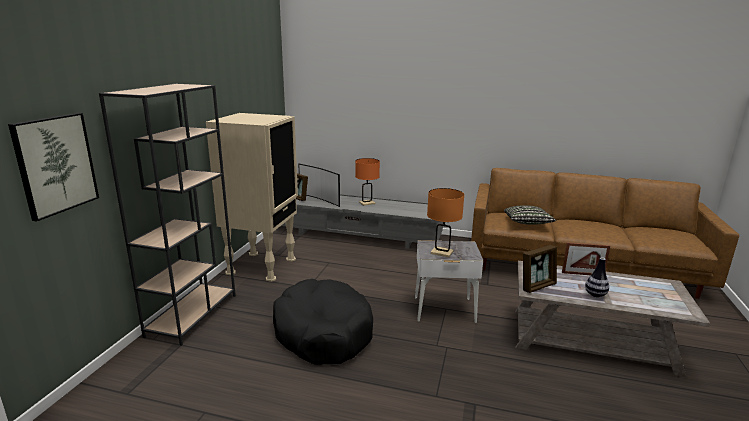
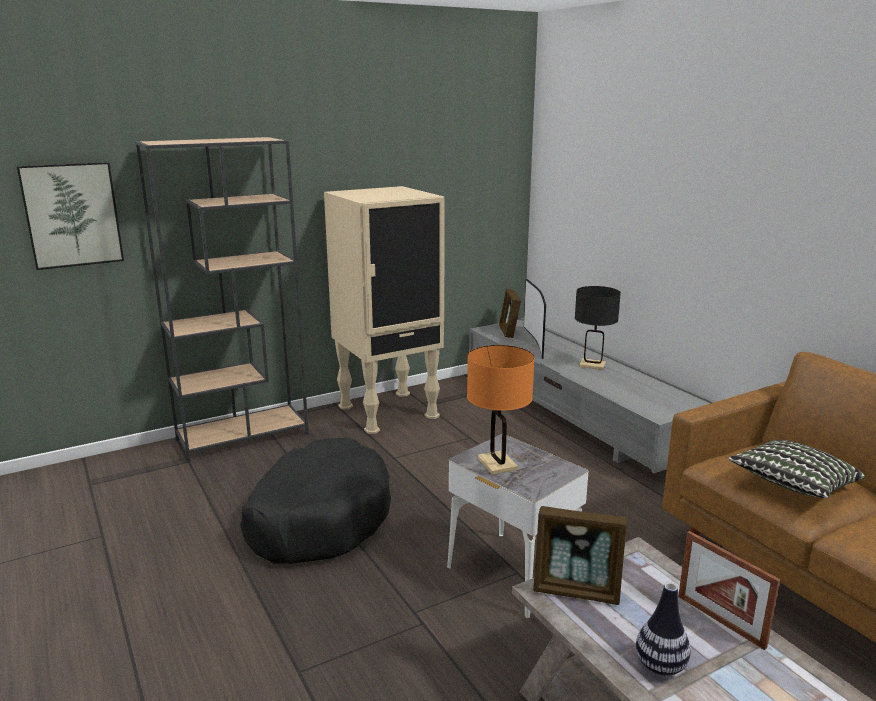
camera: 45 degrees right, 0 degrees up
(367, 203) = (592, 365): orange table lamp -> black table lamp

